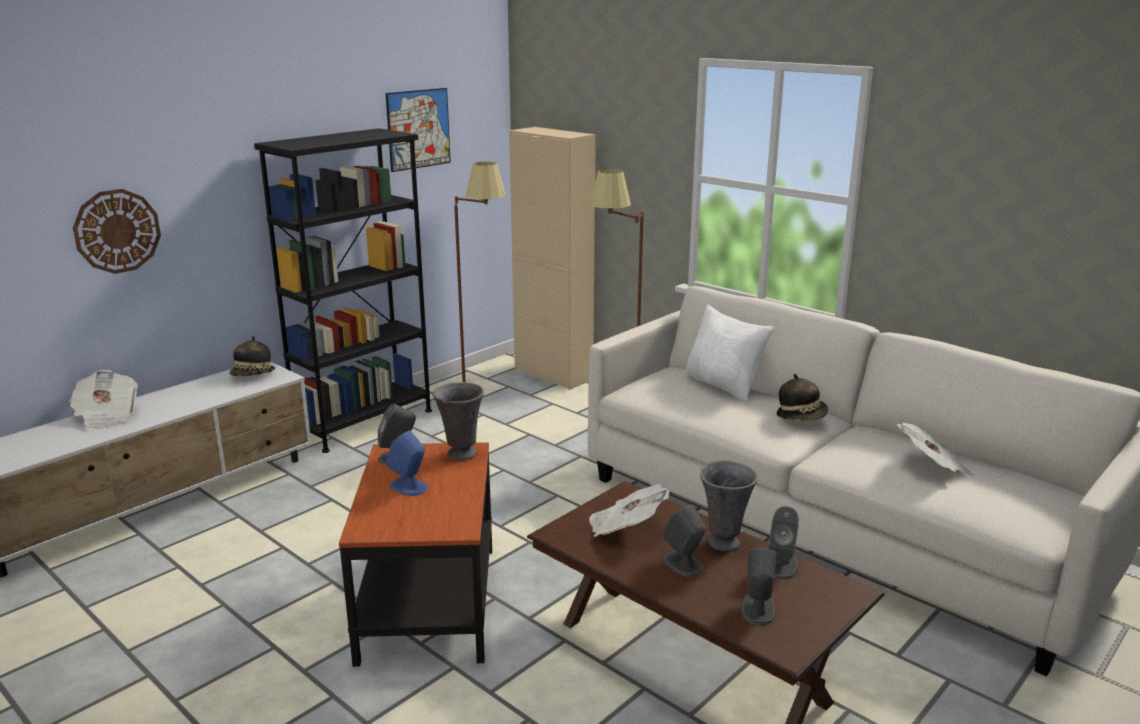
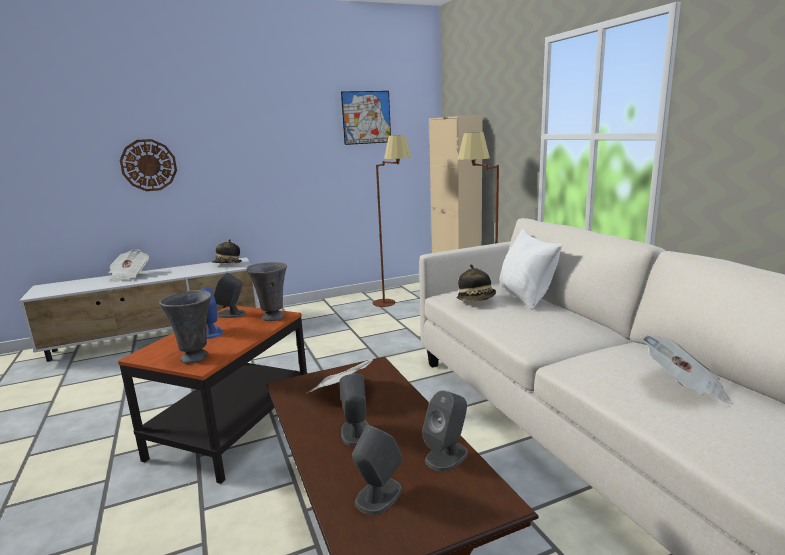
camera: 25 degrees right, 5 degrees down
(364, 422) = (312, 308): black bookcase -> none
(724, 542) = (413, 421): grey vase -> grey vase (196, 357)
(801, 416) = (575, 326): hat -> hat (477, 300)

